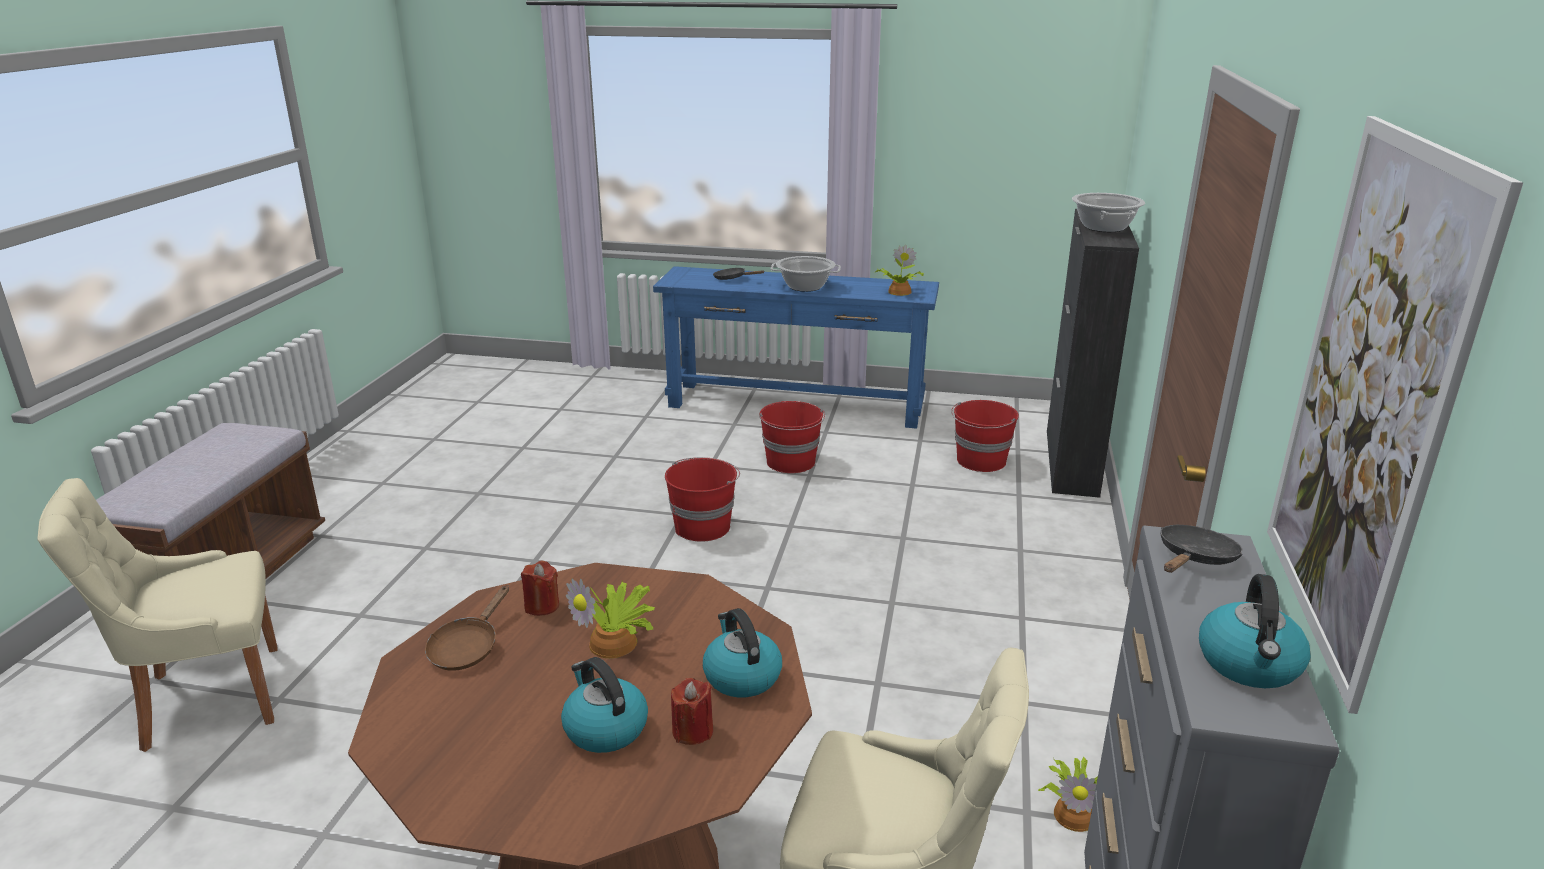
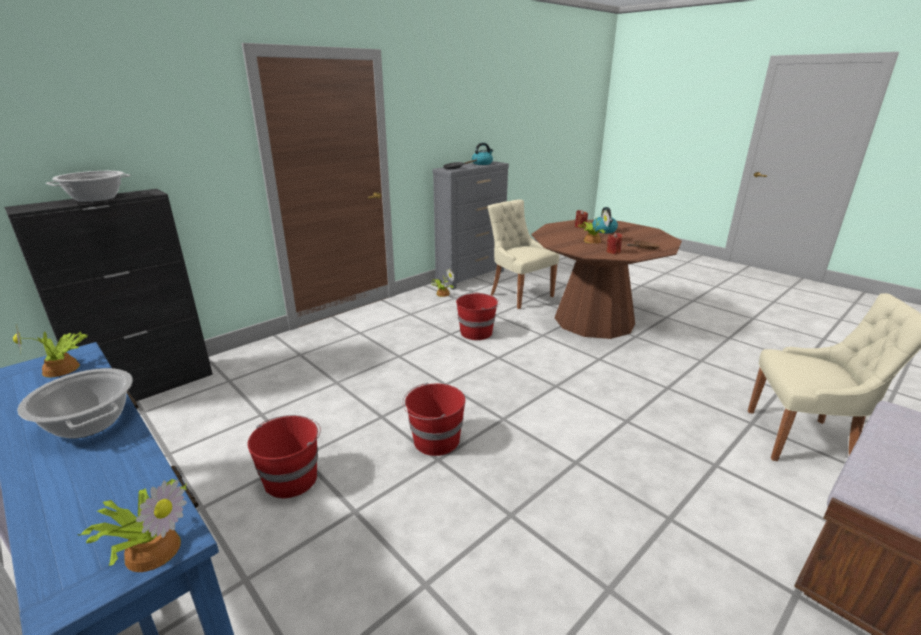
camera: 145 degrees left, 0 degrees up
(675, 280) = (152, 548): none -> potted plant
(732, 279) = (90, 499): black frying pan -> none
(741, 676) = (558, 230): kettle -> none
(981, 461) = (186, 413): red bucket -> red bucket (477, 332)
(1366, 402) = (465, 103): picture -> none

